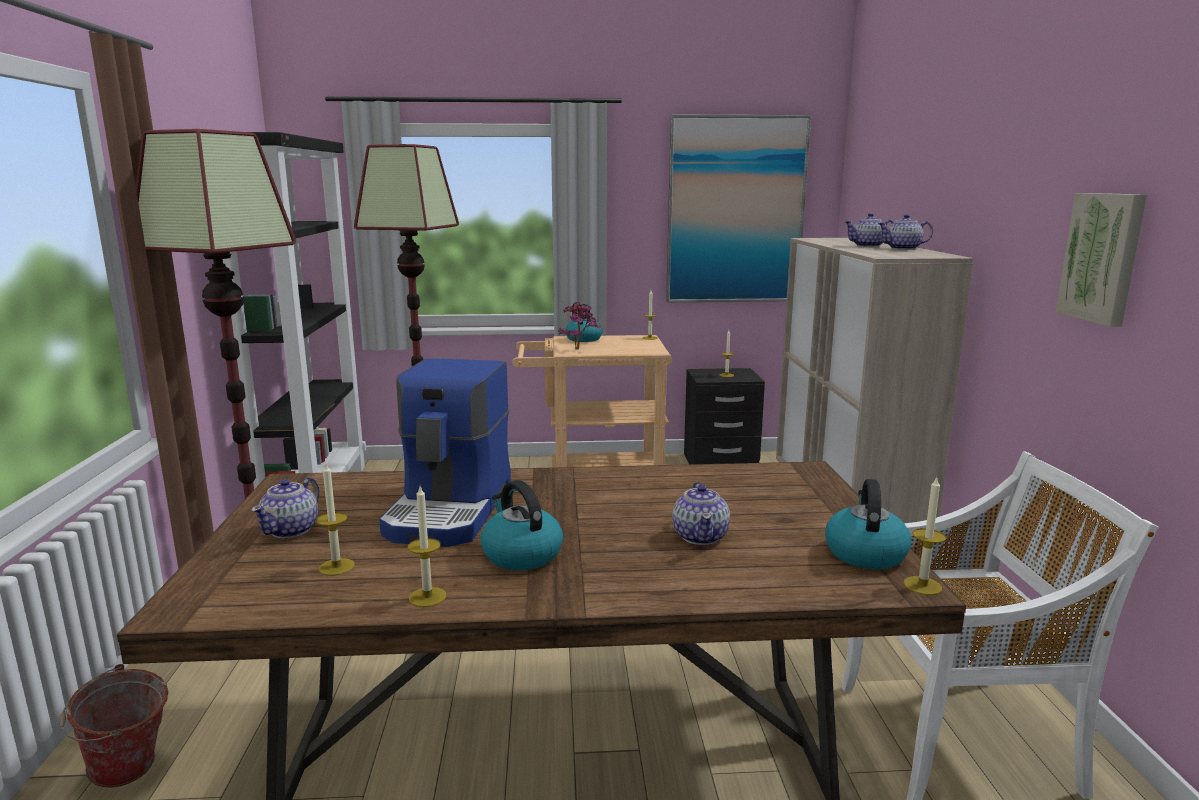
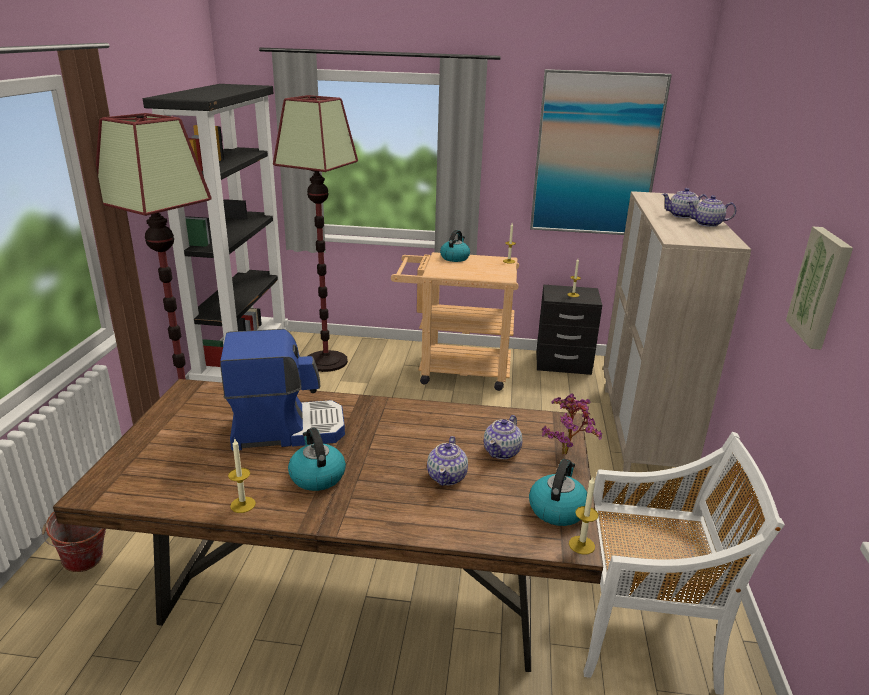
camera: 10 degrees right, 10 degrees up
(291, 530) = (177, 433): teapot -> teapot (502, 451)
(336, 567) = (195, 470): candle -> none
(452, 509) = (287, 428): coffee machine -> coffee machine turned 120 degrees counterclockwise
(579, 349) = (445, 270): potted plant -> potted plant (567, 452)

